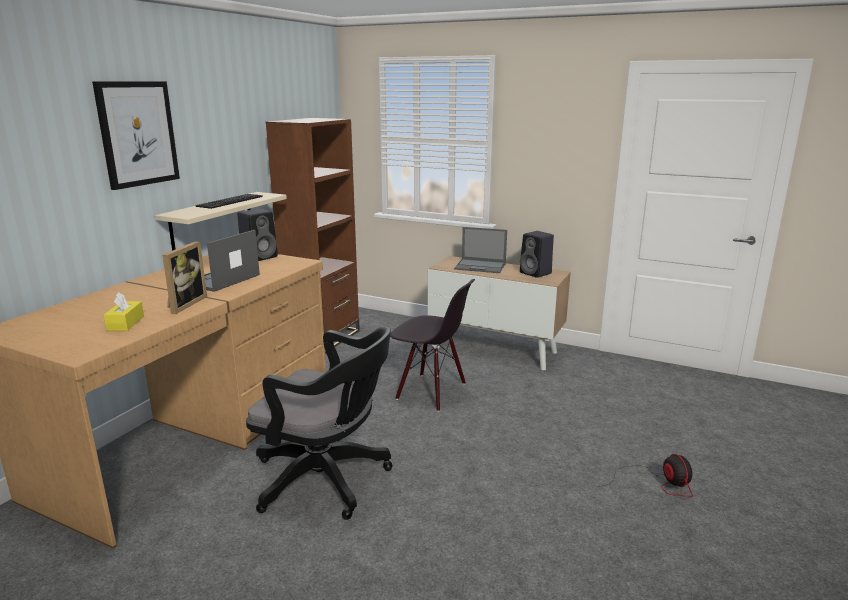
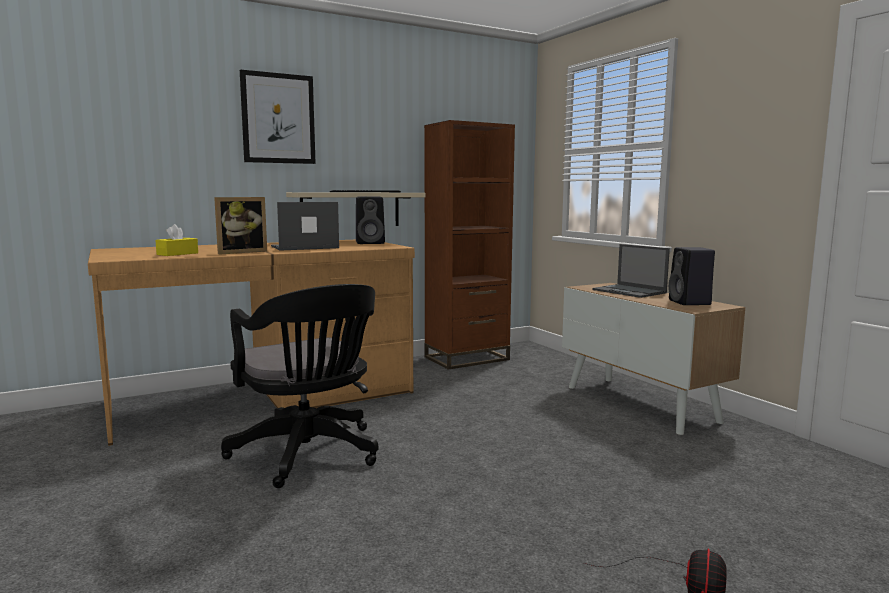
camera: 35 degrees right, 10 degrees down
(431, 391) = (509, 419): black chair -> none

